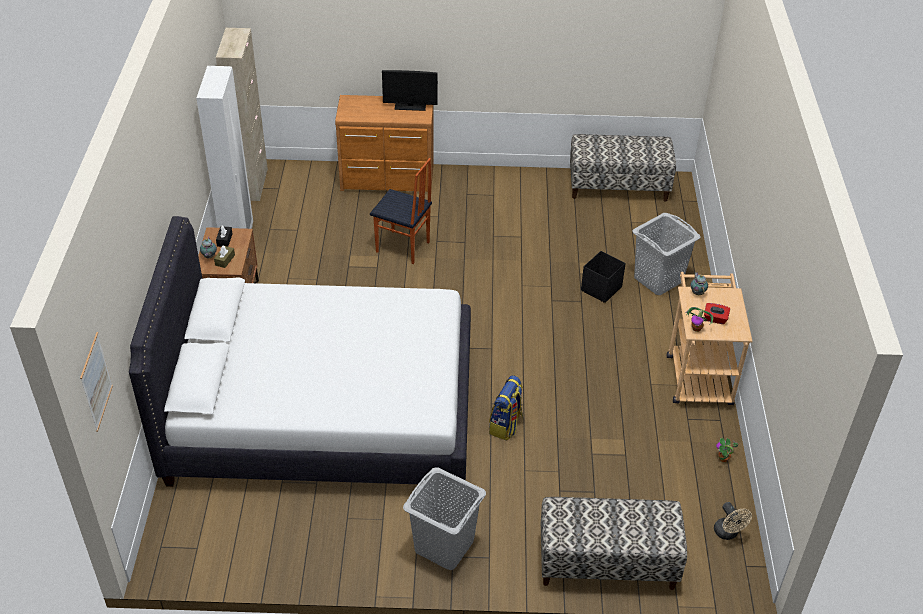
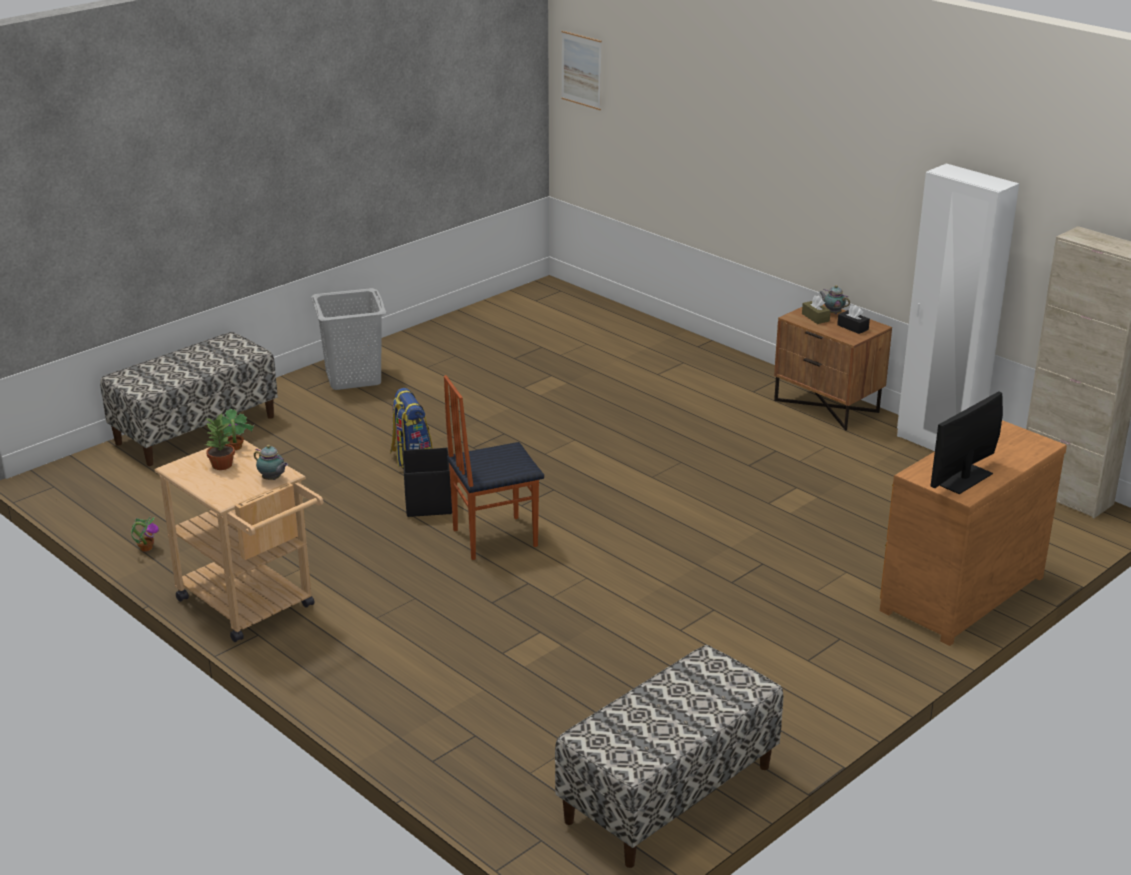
camera: 135 degrees right, 15 degrees down
(323, 412) = (590, 389): white bed -> none
(403, 248) = (782, 535): chair -> chair (493, 537)
(600, 289) = (488, 629): black storage box -> black storage box (428, 503)
(658, 280) = (426, 686): grey laundry basket -> none
(715, 319) = (221, 465): red tissue box -> potted plant
(728, 533) = (91, 498): beige fan -> none

